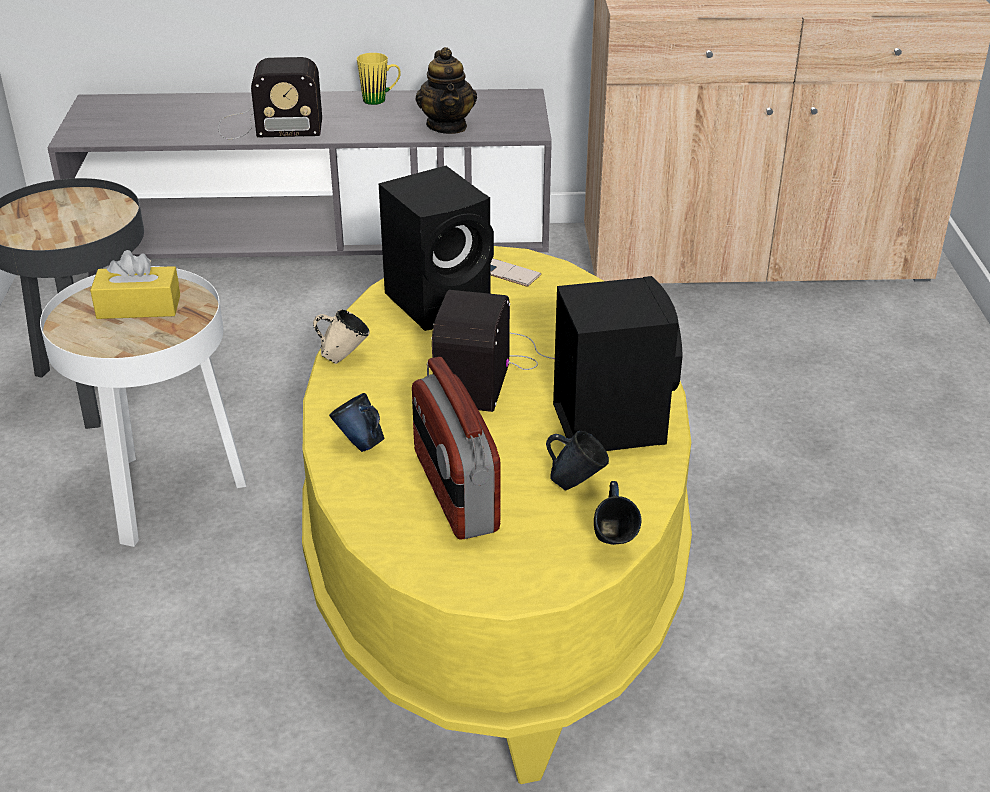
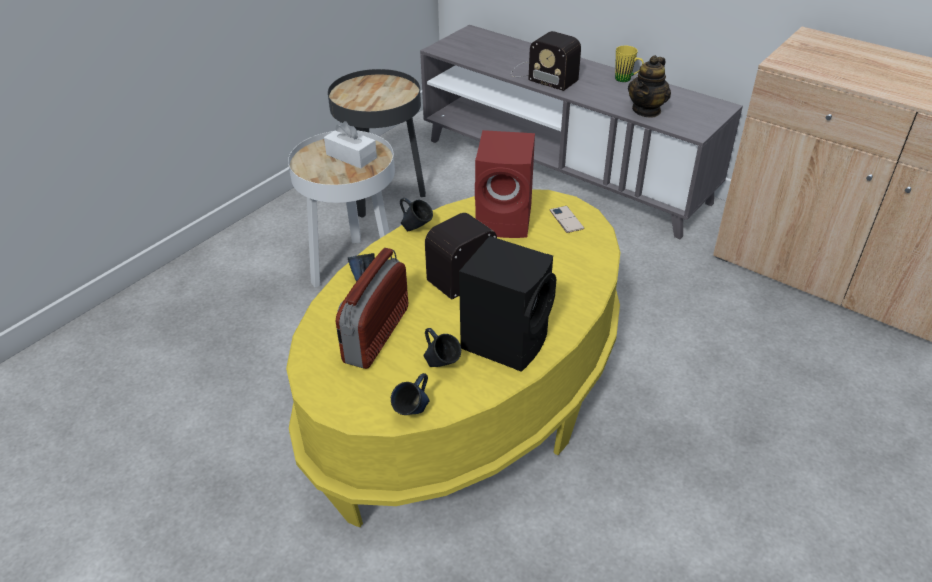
camera: 40 degrees right, 5 degrees up
(139, 307) = (351, 156): yellow tissue box -> white tissue box
(343, 358) = (416, 229): beige mug -> blue mug
(441, 302) = (506, 220): black speaker -> red speaker

